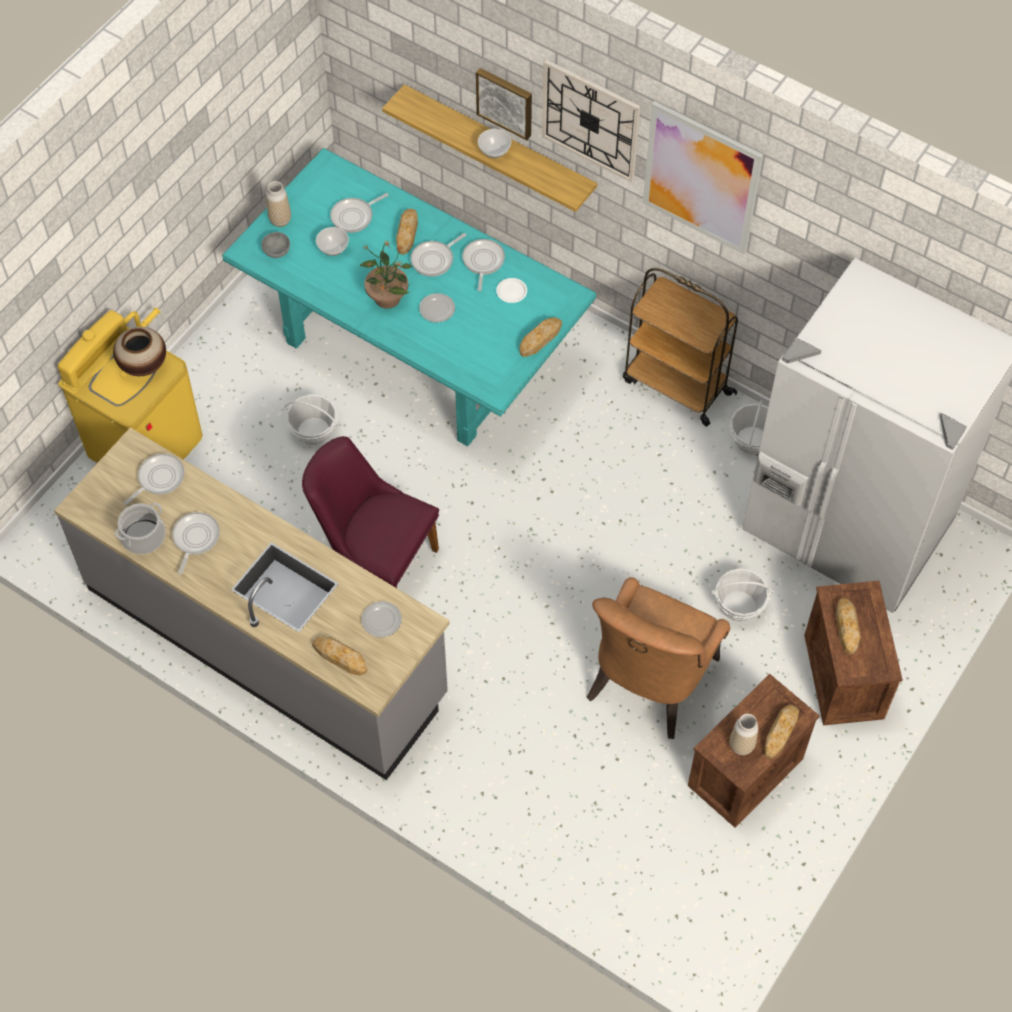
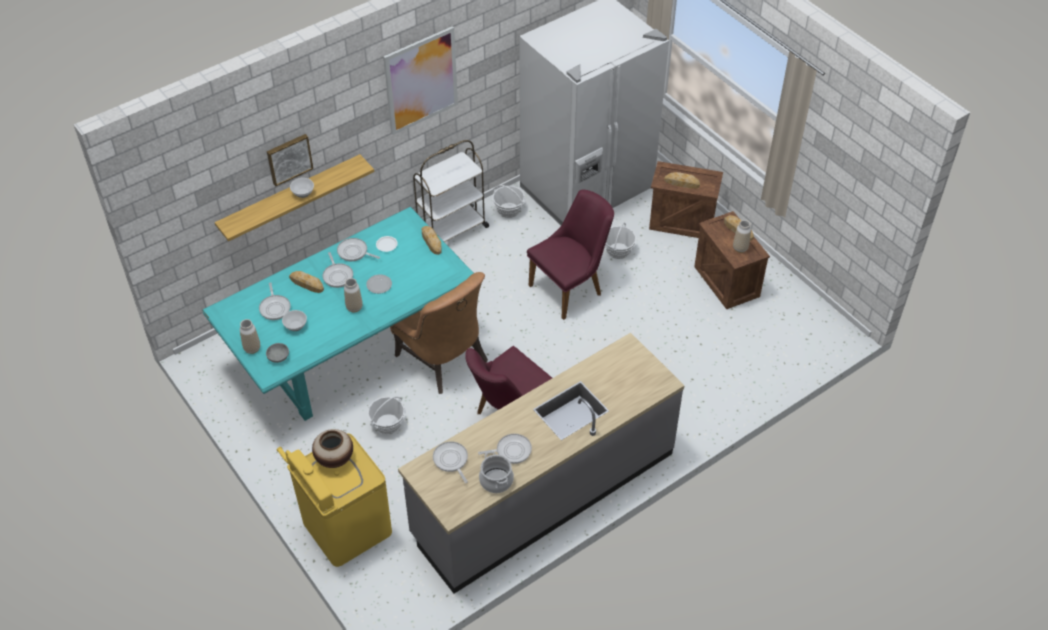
camera: 70 degrees left, 10 degrees down
(195, 539) = (511, 451): frying pan -> frying pan turned 135 degrees clockwise
(340, 657) = (636, 393): bread -> none
(381, 620) = (617, 365): plate -> none
(387, 297) = (354, 307): potted plant -> vase
(590, 120) = (347, 112): wall clock -> none
(637, 566) = (571, 288): none -> purple chair
(650, 679) = (651, 304): brown chair -> brown chair (443, 358)
(675, 386) = (452, 231): brown cart -> white cart

